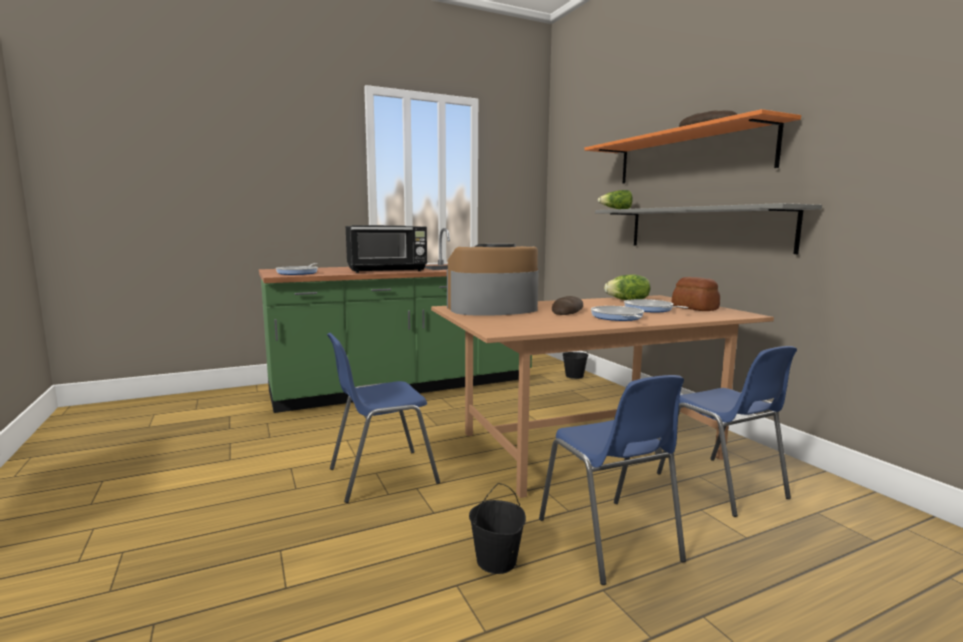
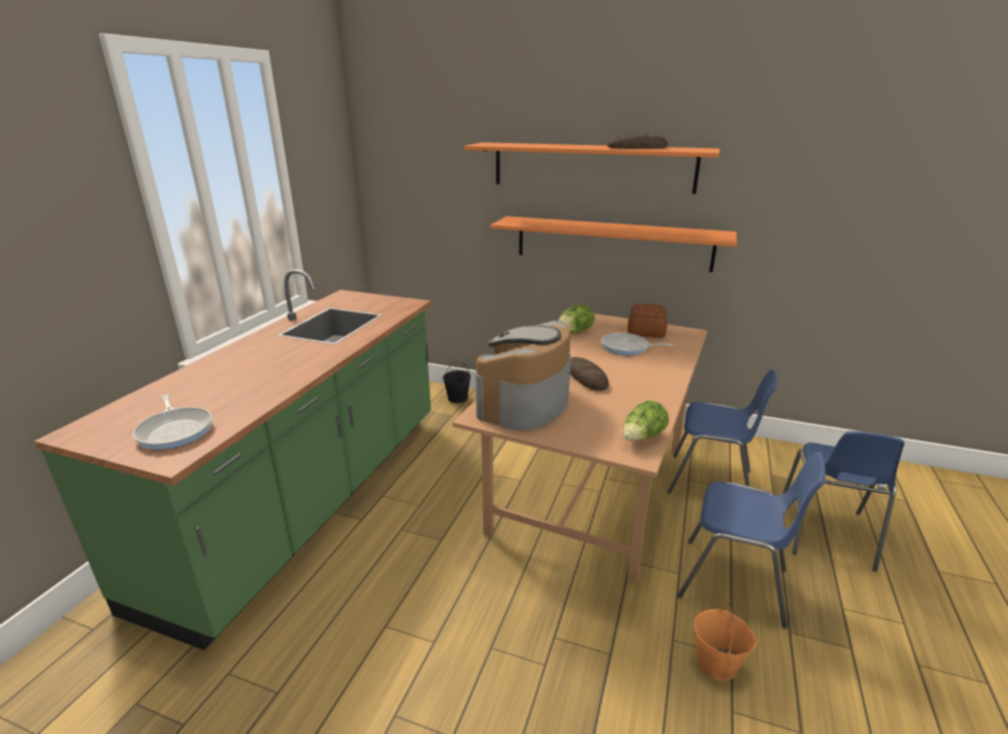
camera: 45 degrees left, 15 degrees up
(381, 475) = (502, 647): blue chair -> blue chair (825, 533)
(387, 270) = (286, 368): black microwave -> none
(497, 561) = (717, 664): black bucket -> orange bucket
(616, 209) = (509, 221): lettuce -> lettuce (642, 437)
(617, 317) = (642, 376): frying pan -> none
(704, 228) = (612, 243): grey shelf -> orange shelf

